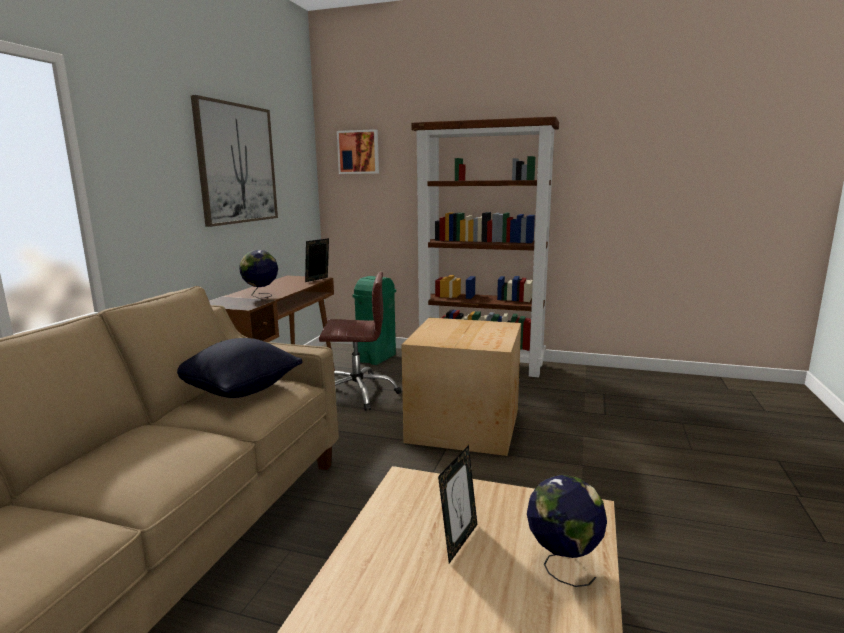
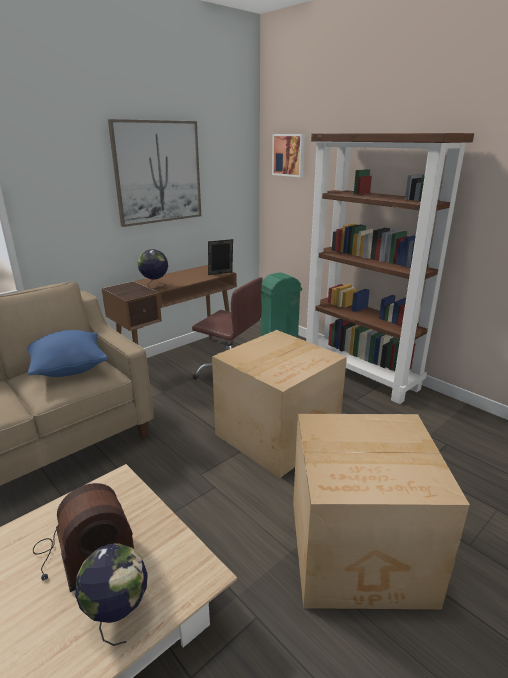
camera: 30 degrees right, 10 degrees up
(239, 390) = (69, 369): black pillow -> blue pillow
(458, 541) = (84, 553): picture frame -> radio
(630, 481) = (360, 551): none -> cardboard box

